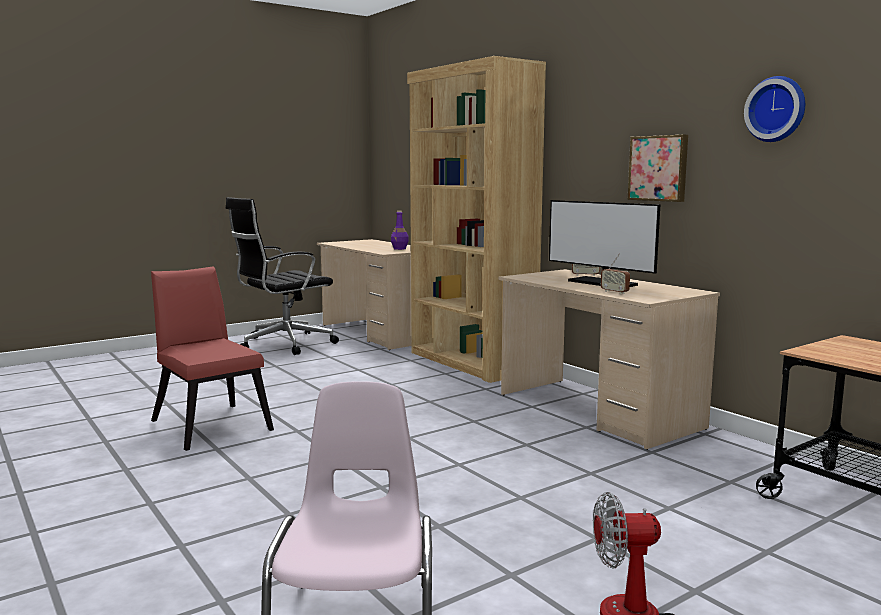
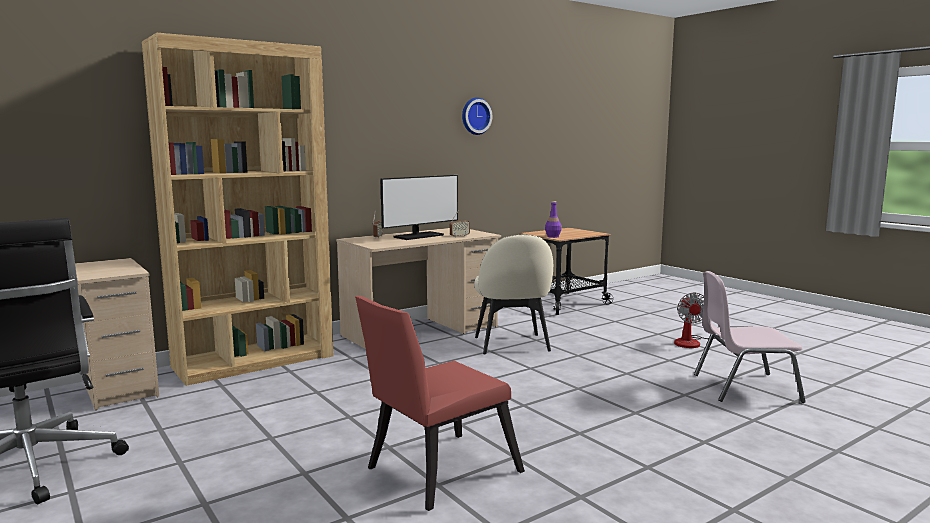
camera: 90 degrees left, 0 degrees up
(400, 249) = (90, 268): purple bottle -> purple bottle (553, 236)
(558, 457) = (512, 345): none -> beige chair
(659, 168) = (407, 150): picture -> none

